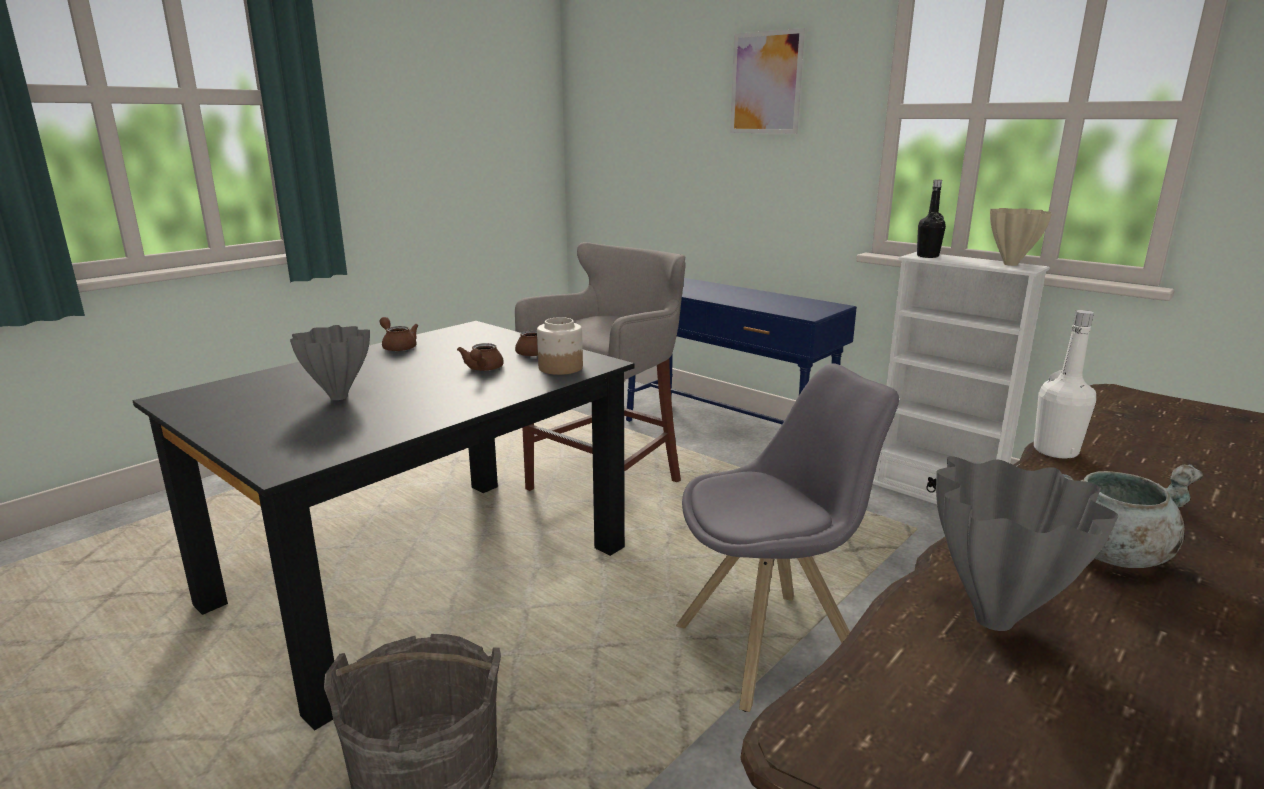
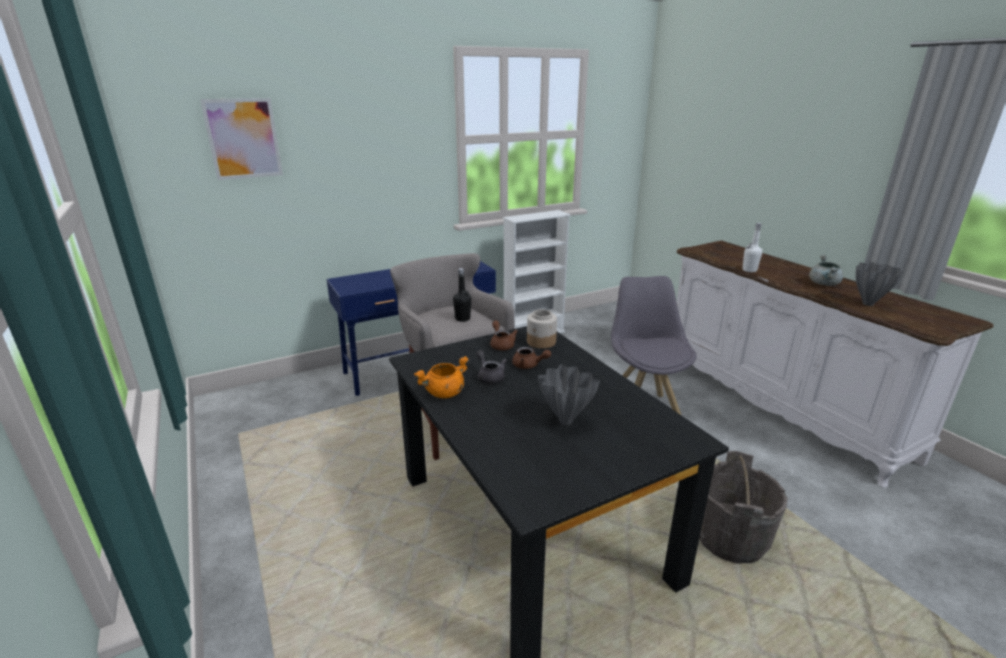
camera: 70 degrees left, 5 degrees up
(398, 346) = (444, 393): brown teapot -> orange cooking pot
(444, 357) = (490, 377): none -> grey teapot
(766, 83) = (371, 124): picture -> picture (243, 139)
(927, 256) = (519, 218): black bottle -> black bottle (462, 319)
(1011, 264) = (551, 212): beige vase -> none

